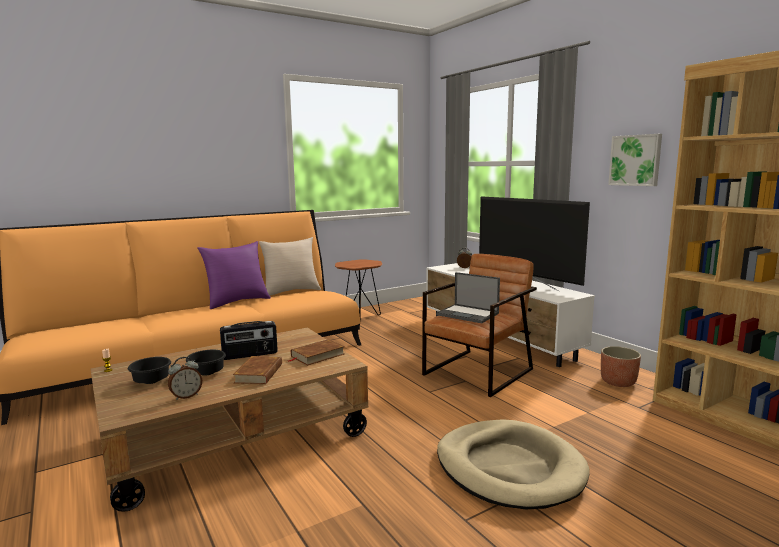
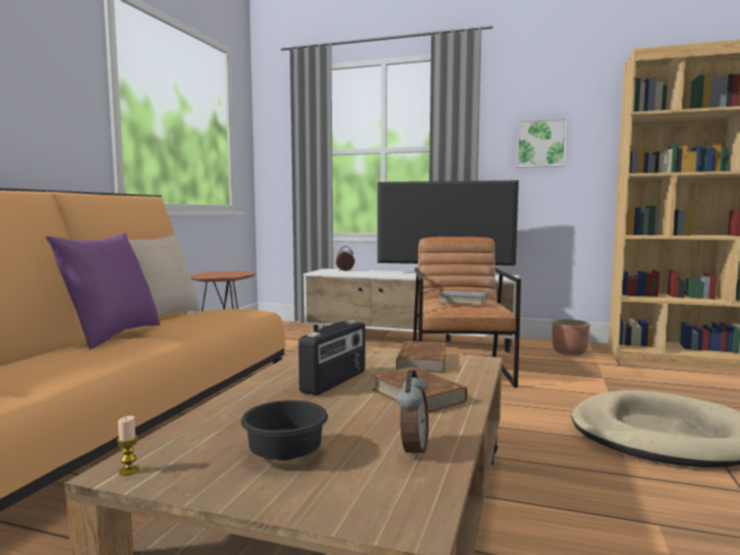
camera: 40 degrees left, 5 degrees down
(206, 374) = (345, 417): black bowl -> none
(468, 314) = (462, 301): laptop -> grey book

